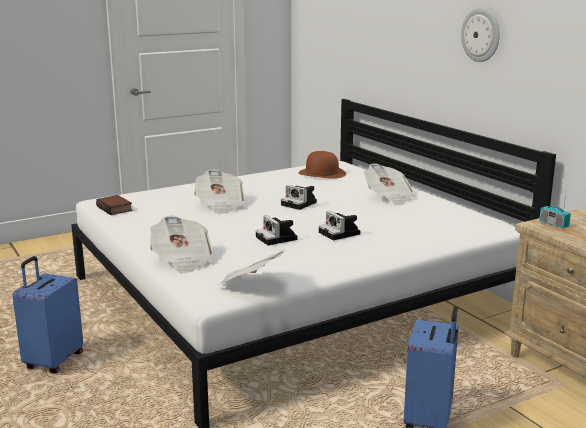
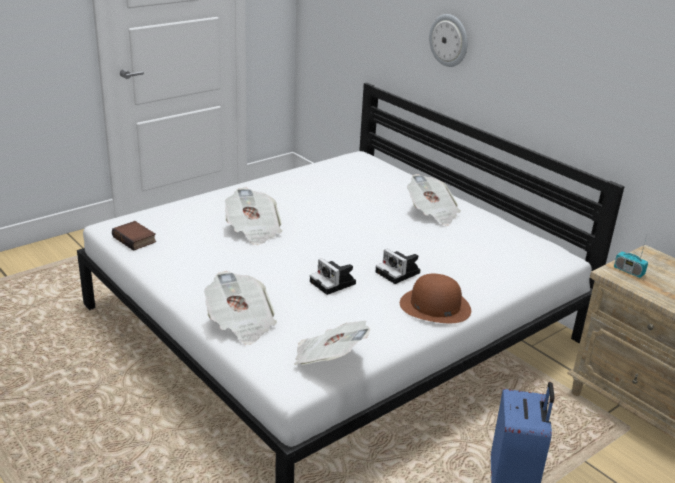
camera: 10 degrees left, 10 degrees up
(53, 361) = (94, 432): blue suitcase -> none
(300, 204) = (341, 226): camera -> none
(322, 173) = (349, 174): brown hat -> brown hat (434, 306)
(481, 35) = (543, 43): wall clock -> wall clock (449, 40)

